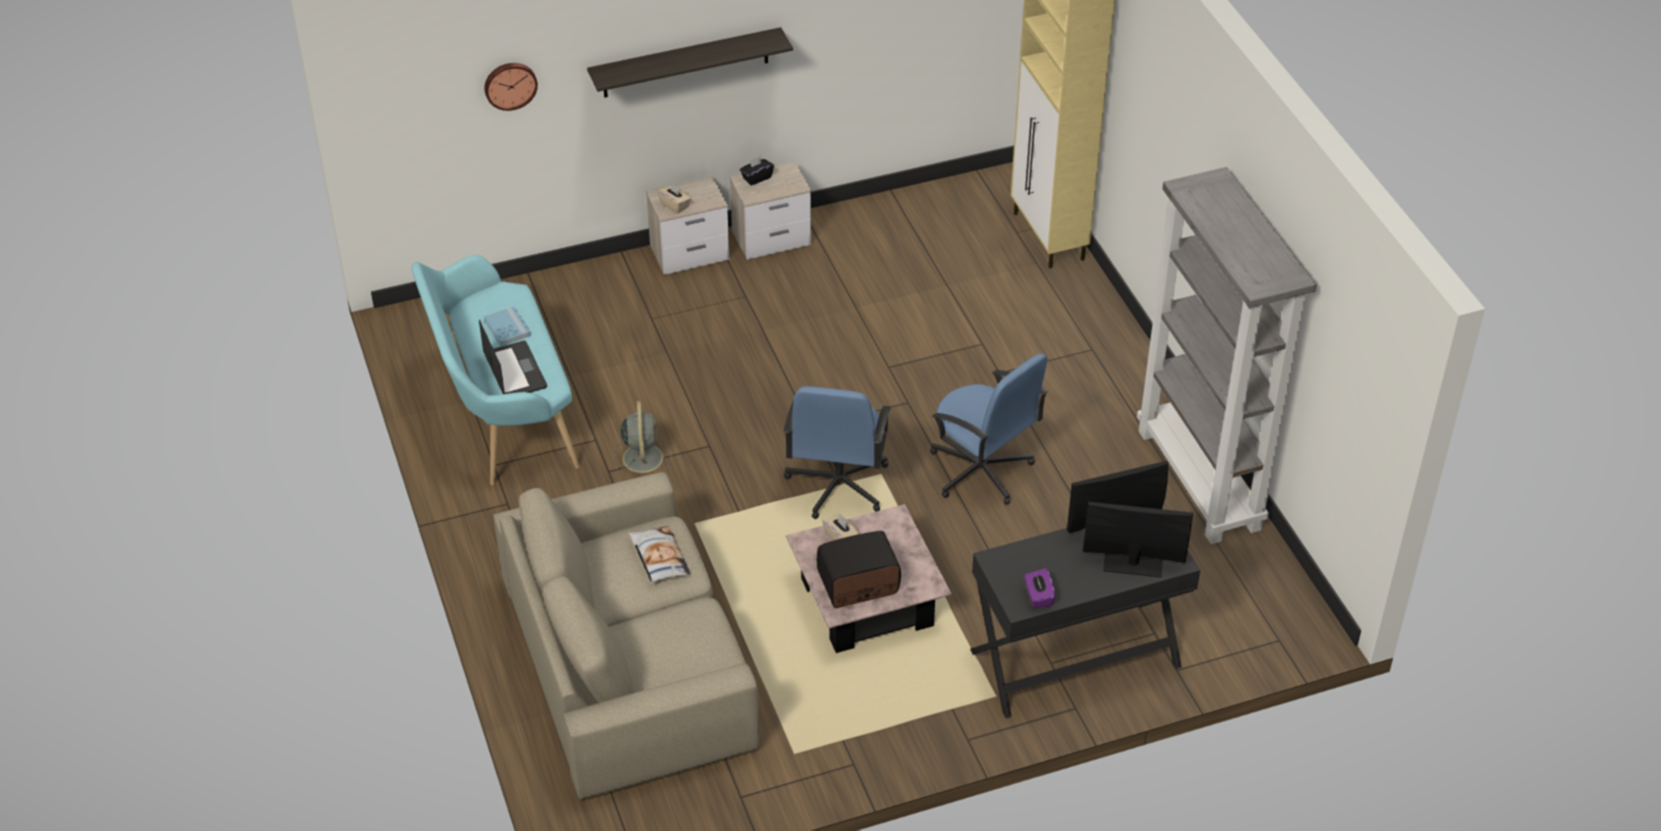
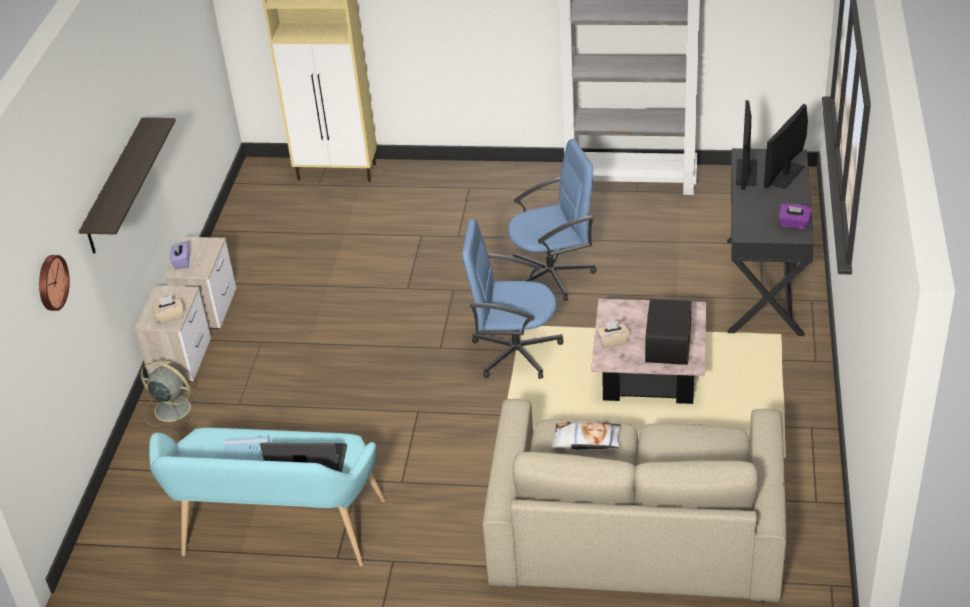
camera: 60 degrees left, 5 degrees down
(642, 457) = (400, 455): grey fan -> grey fan (171, 408)
(756, 178) = (181, 262): black tissue box -> purple tissue box
(837, 485) = (514, 352): blue office chair -> blue office chair turned 150 degrees clockwise

